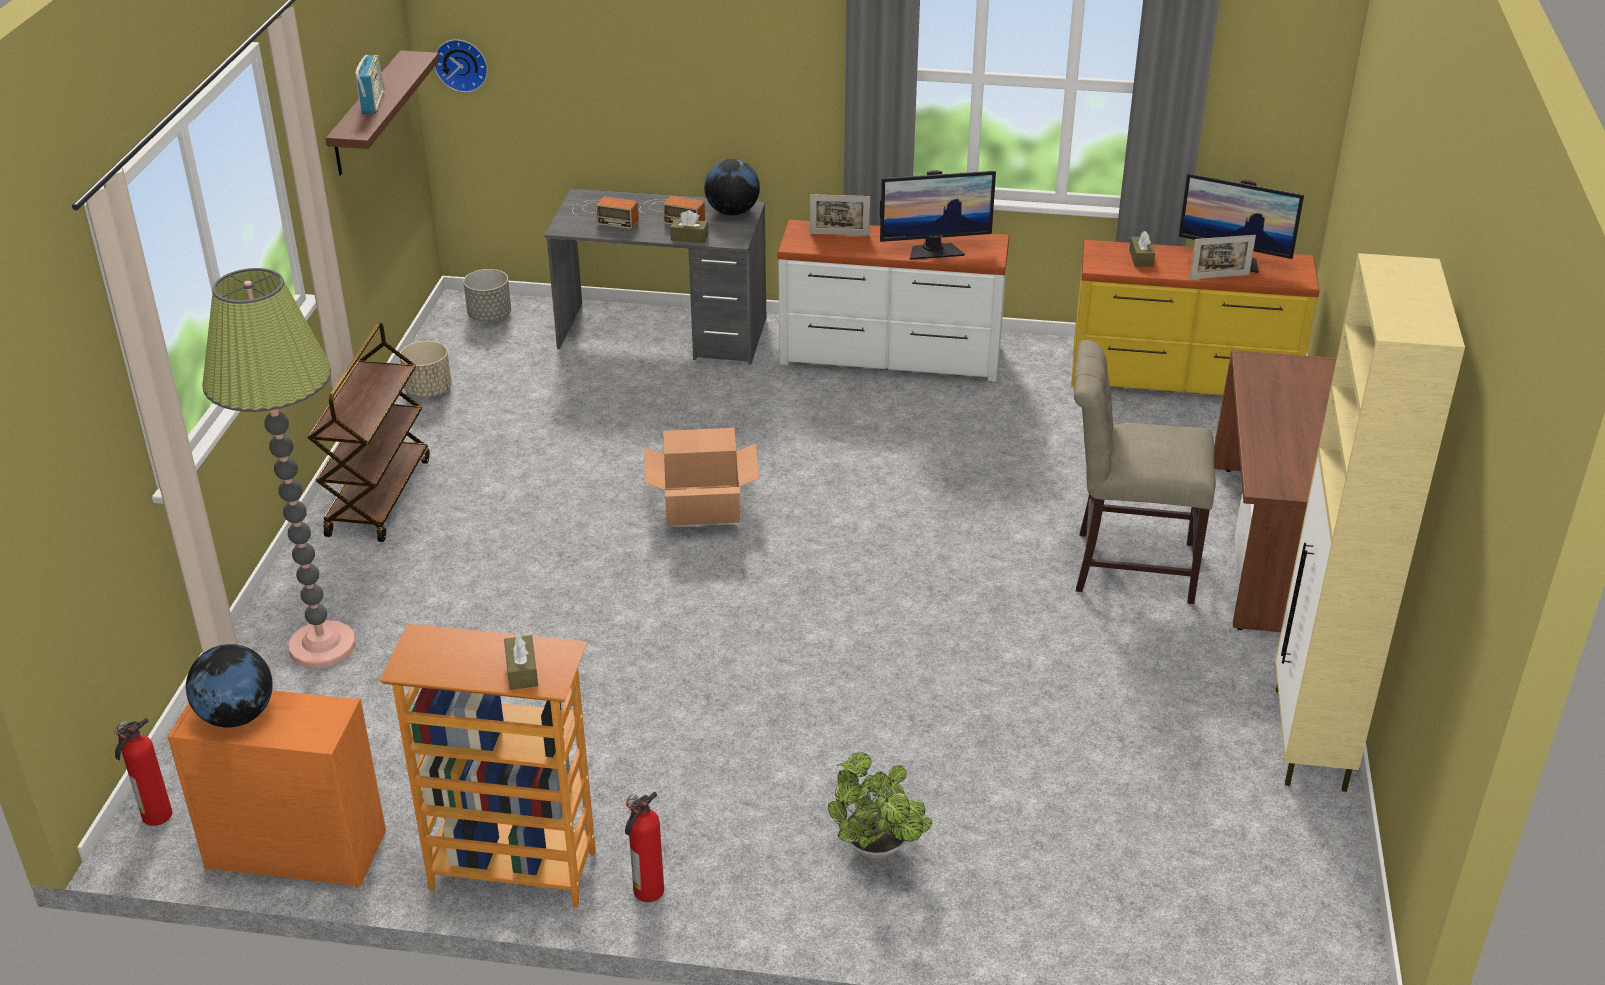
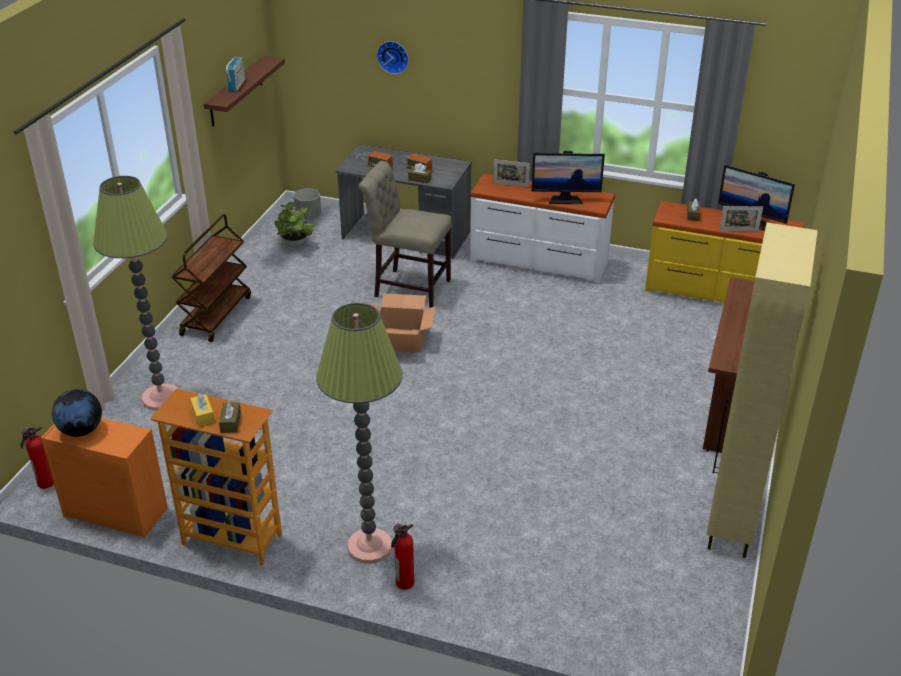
camera: 10 degrees right, 0 degrees up
(429, 391) = (261, 257): beige planter -> none
(462, 64) = (300, 66): wall clock -> wall clock (393, 56)
(470, 664) = (203, 415): none -> yellow tissue box
(647, 892) = (304, 562): fire extinguisher -> fire extinguisher (404, 583)
(732, 212) = (450, 166): globe -> none
(748, 852) = (369, 547): none -> floor lamp
(878, 850) = (446, 556): potted plant -> potted plant (296, 244)
(1126, 565) = (647, 403): beige chair -> beige chair (408, 287)

